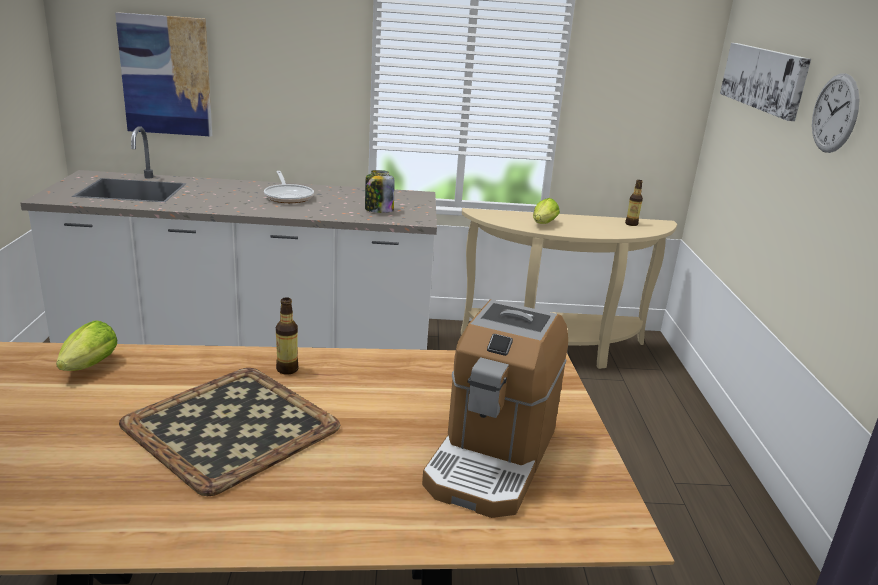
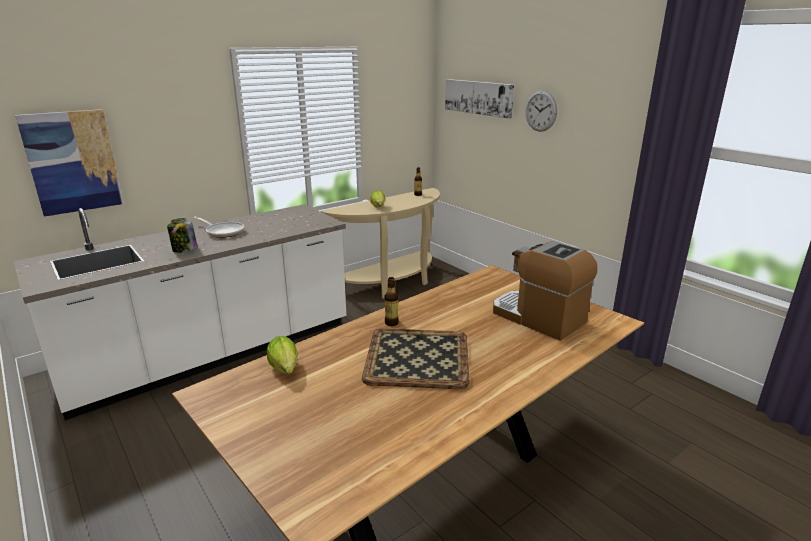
camera: 35 degrees left, 0 degrees up
(378, 210) = (296, 224): jar -> jar (184, 250)
(492, 457) = (538, 318): coffee machine -> coffee machine turned 150 degrees clockwise

